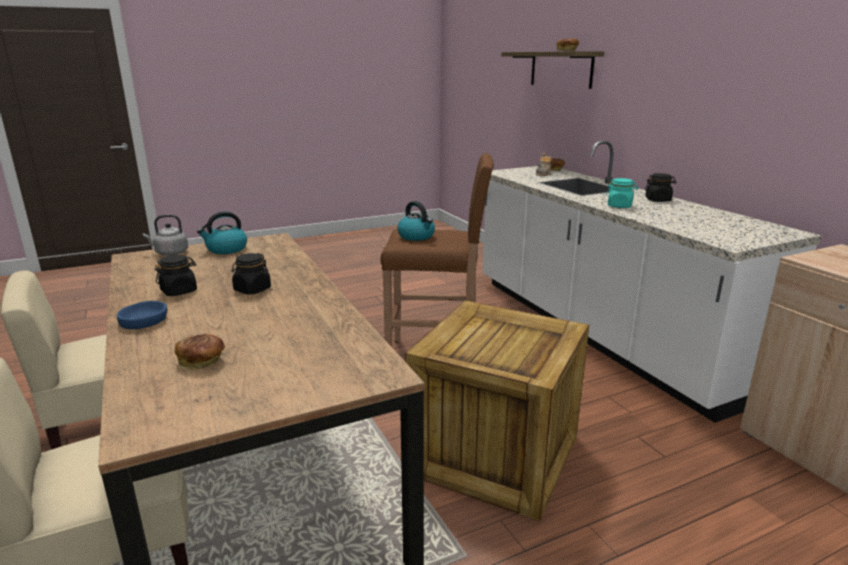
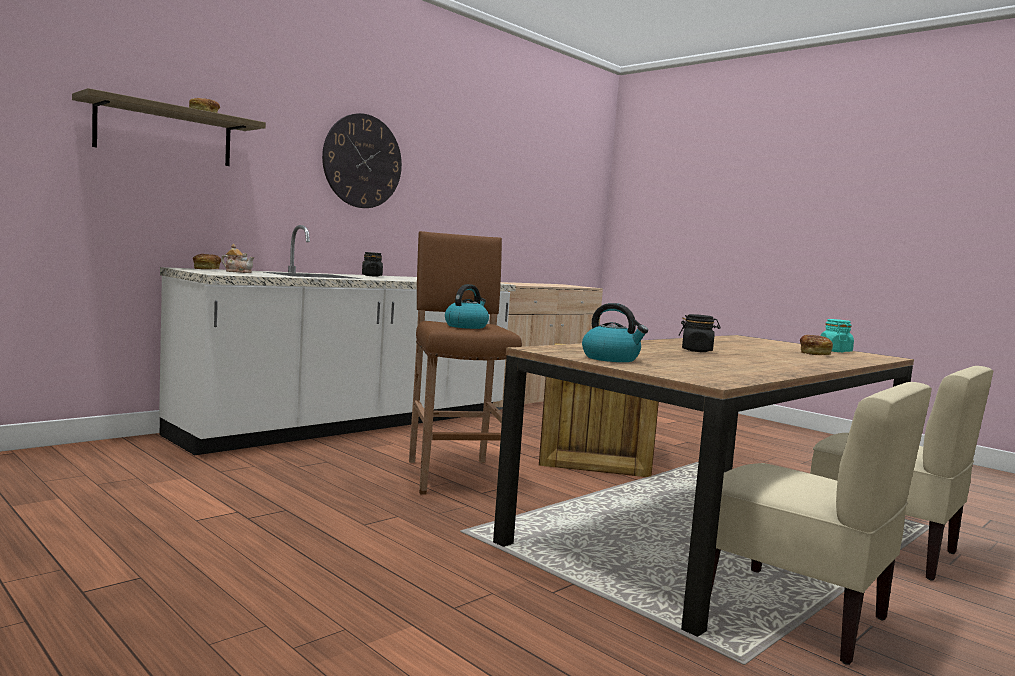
camera: 110 degrees left, 15 degrees down
(144, 321) = (812, 364): blue bowl -> none
(170, 253) = (666, 372): grey kettle -> none
(179, 291) = (747, 362): black jar -> none
(620, 206) = (403, 279): turquoise jar -> turquoise jar (835, 351)
(703, 67) = (362, 161): none -> wall clock

